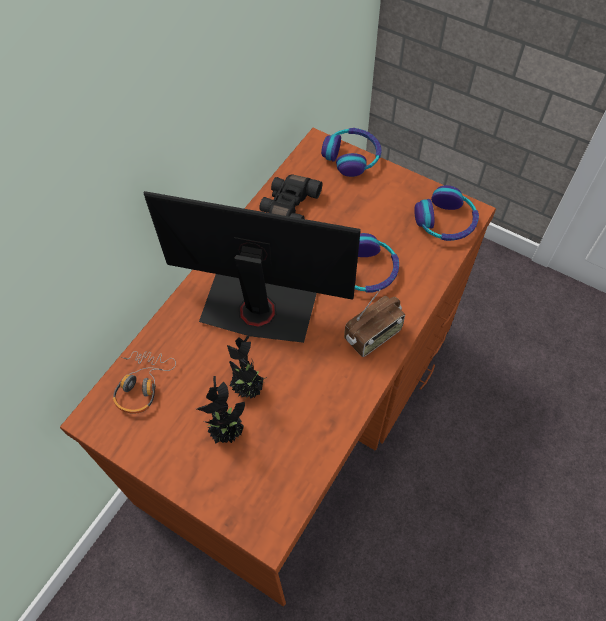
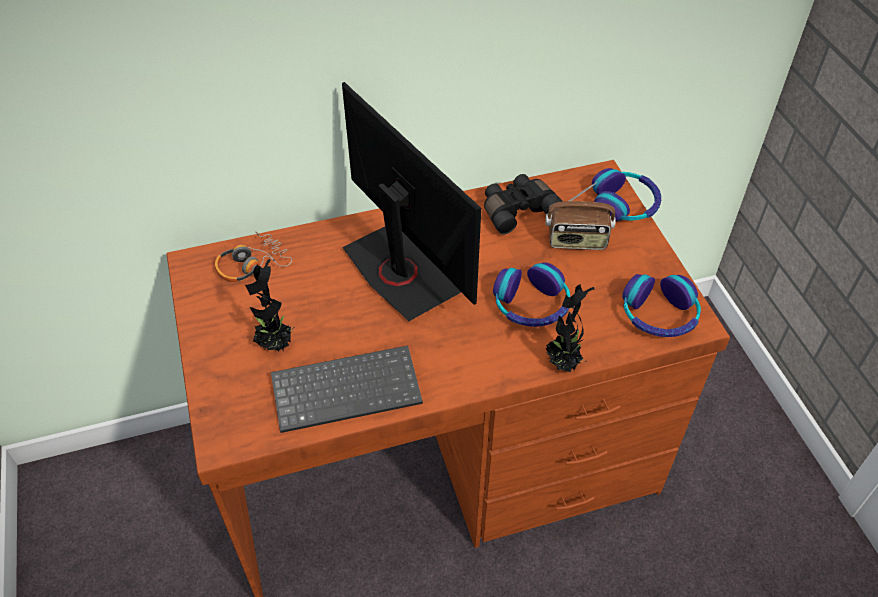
camera: 40 degrees right, 10 degrees down
(249, 388) = (327, 325): potted plant -> potted plant (564, 363)
(312, 422) = (348, 388): none -> keyboard
(373, 336) = (478, 361): radio -> radio (577, 241)

